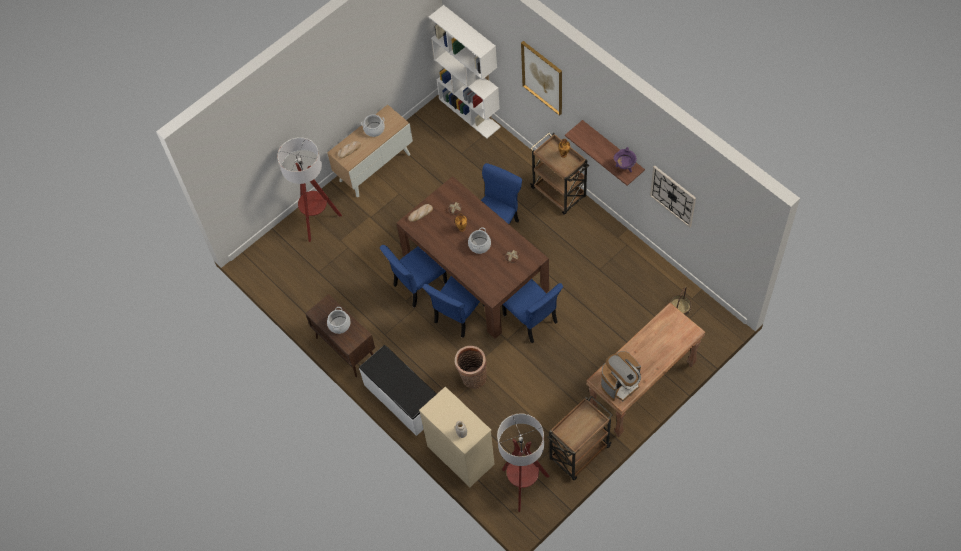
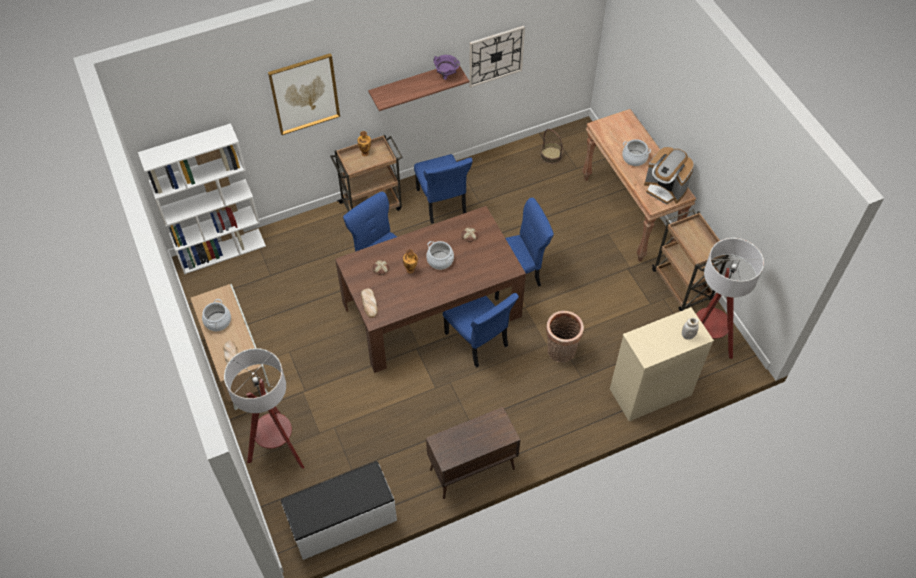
camera: 75 degrees left, 5 degrees down
(339, 324) = (475, 437): cooking pot -> cooking pot (634, 158)
(402, 399) = (561, 429): white bench -> white bench (343, 521)
(418, 285) = (421, 369): blue chair -> blue chair (442, 203)
(620, 384) = (665, 189): coffee machine -> coffee machine turned 150 degrees clockwise

